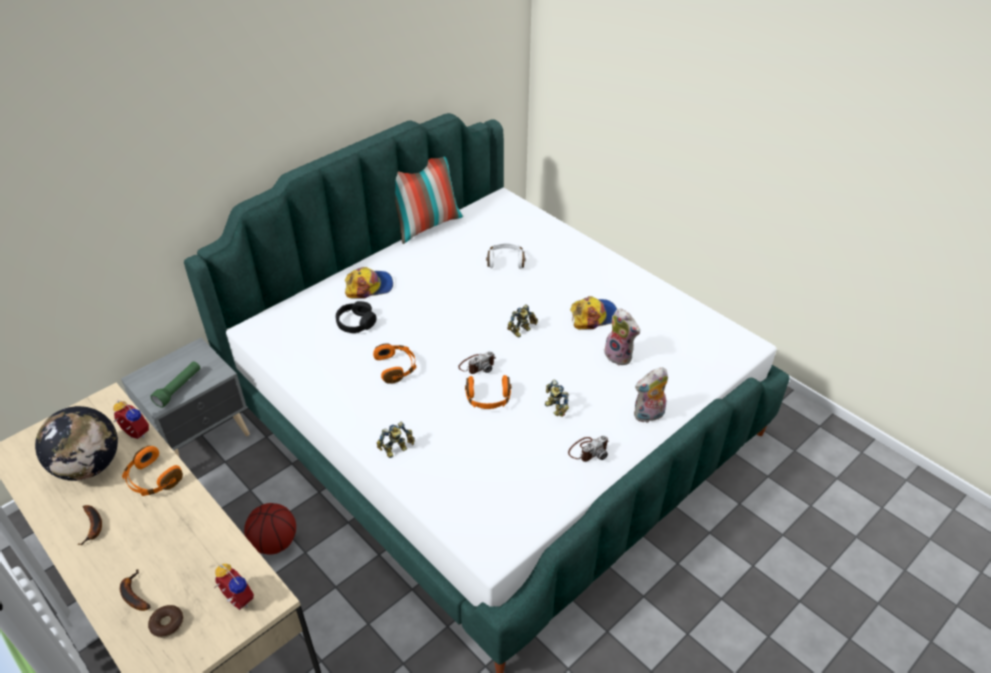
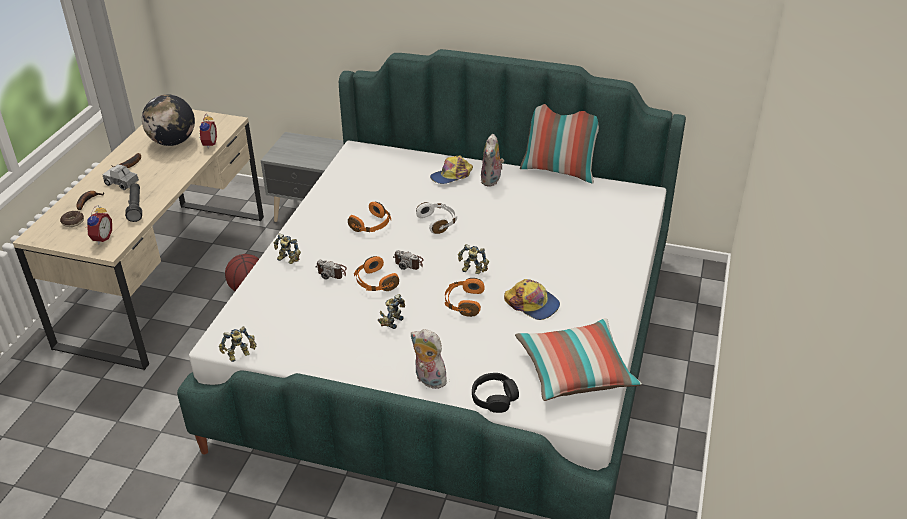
camera: 60 degrees right, 5 degrees down
(129, 545) = (122, 183): none -> toy truck
(153, 479) = (176, 167): orange headphones -> orange headphones (463, 303)
(179, 388) = (293, 156): green flashlight -> none
(201, 545) = (136, 207): none -> black flashlight
(356, 323) = (404, 187): black headphones -> black headphones (494, 398)
(369, 286) = (452, 176): cap -> cap turned 105 degrees clockwise
(506, 261) = (557, 228): white headphones -> white headphones (438, 222)
(525, 540) = (240, 355): none -> toy robot
(588, 450) = (358, 357): camera -> camera (332, 272)
(620, 355) = (493, 337): plush toy -> plush toy (492, 180)
(690, 329) = (575, 372): none -> pillow

